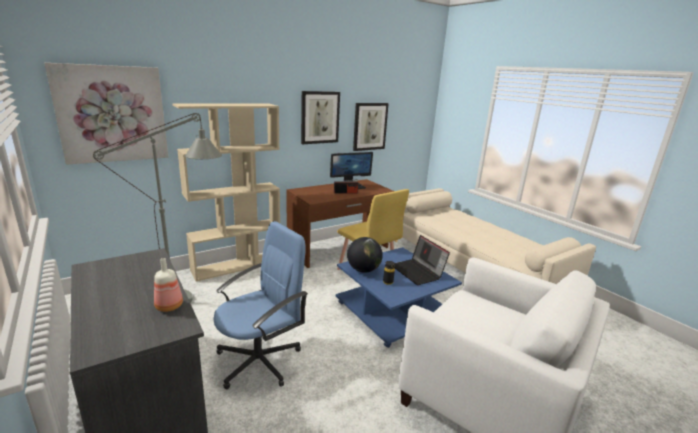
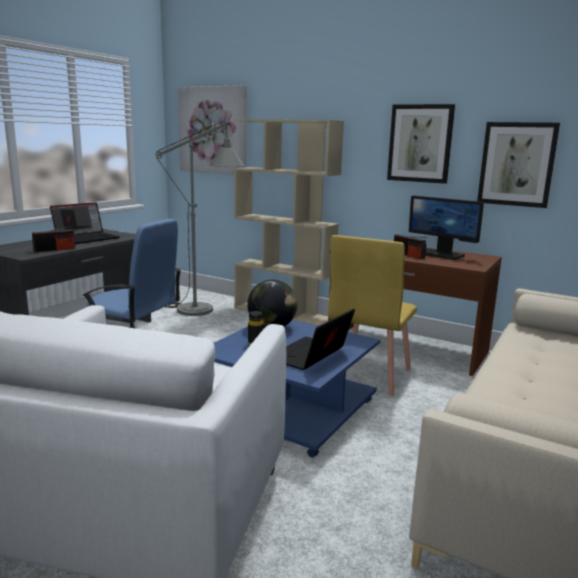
camera: 65 degrees right, 5 degrees down
(126, 280) = (87, 238): none -> laptop
(168, 306) = (54, 250): bottle -> radio

